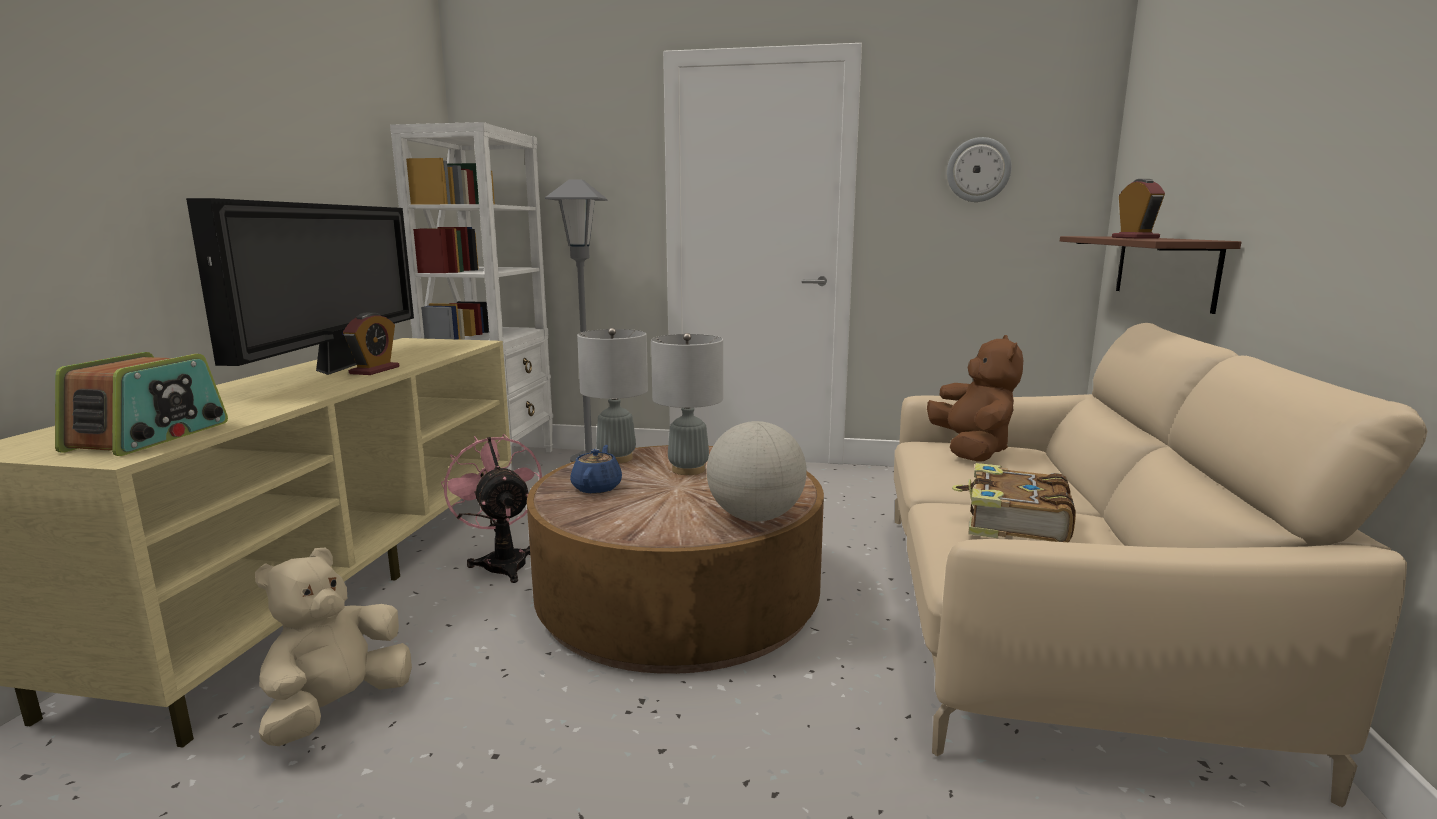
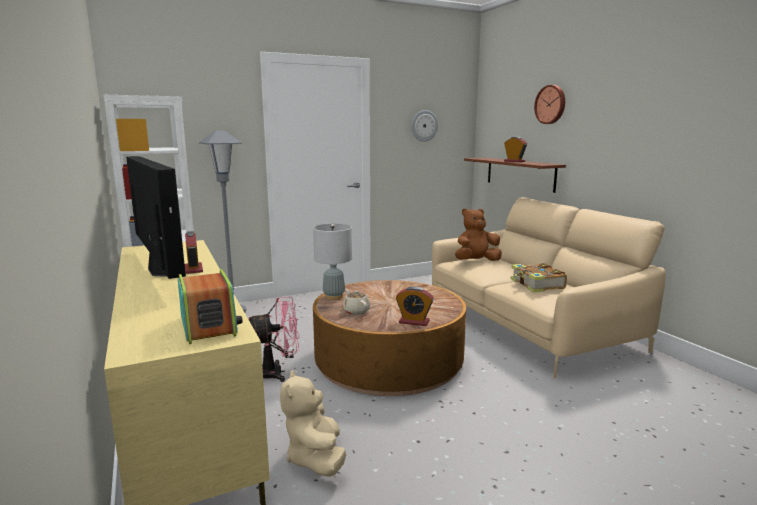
camera: 35 degrees left, 0 degrees up
(502, 561) = (277, 372): pink fan -> pink fan turned 135 degrees clockwise
(597, 487) = (356, 311): blue teapot -> beige teapot
(642, 528) = (414, 322): none -> alarm clock
(688, 469) = (379, 294): grey table lamp -> none
(755, 517) = (447, 306): globe -> none
(971, 450) = (476, 261): brown plush toy -> brown plush toy turned 75 degrees counterclockwise
(1232, 89) = (551, 104): none -> wall clock

